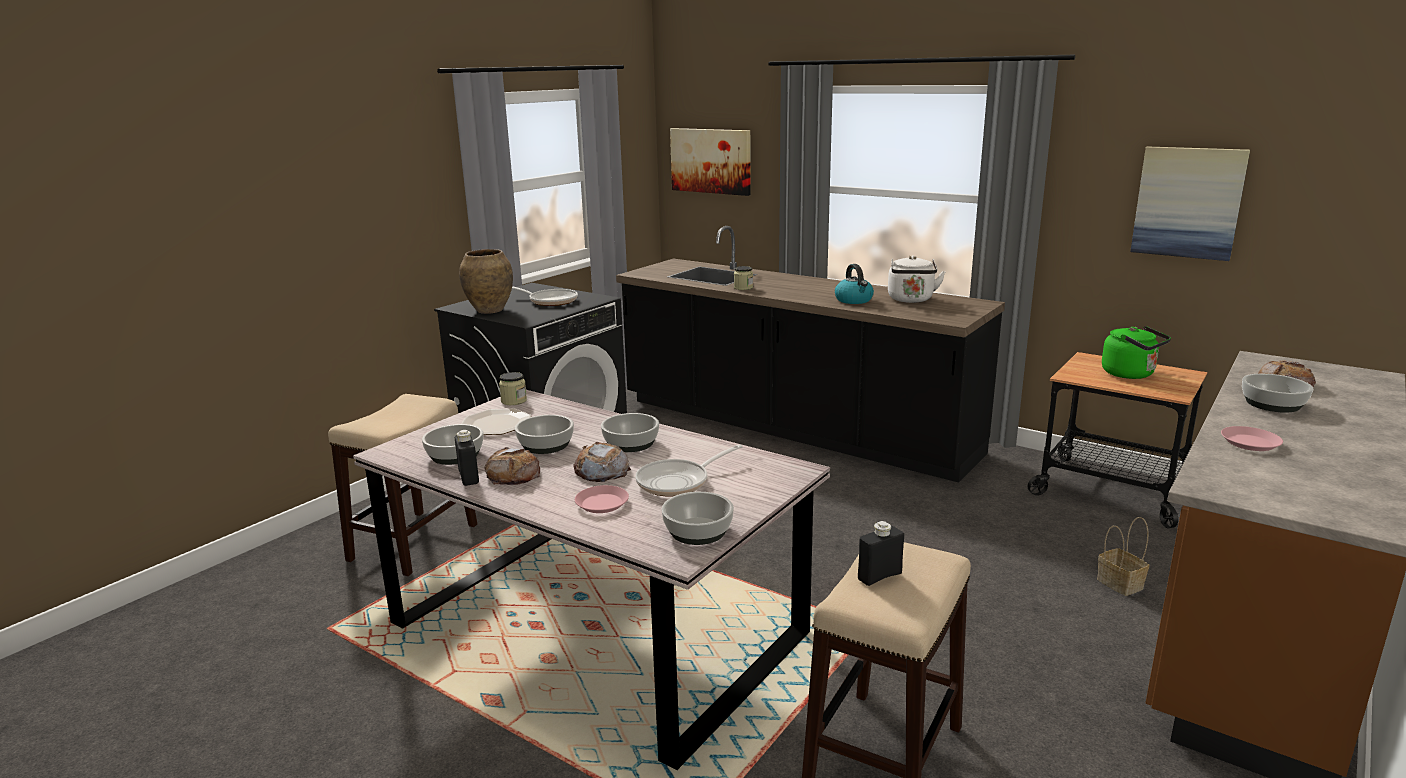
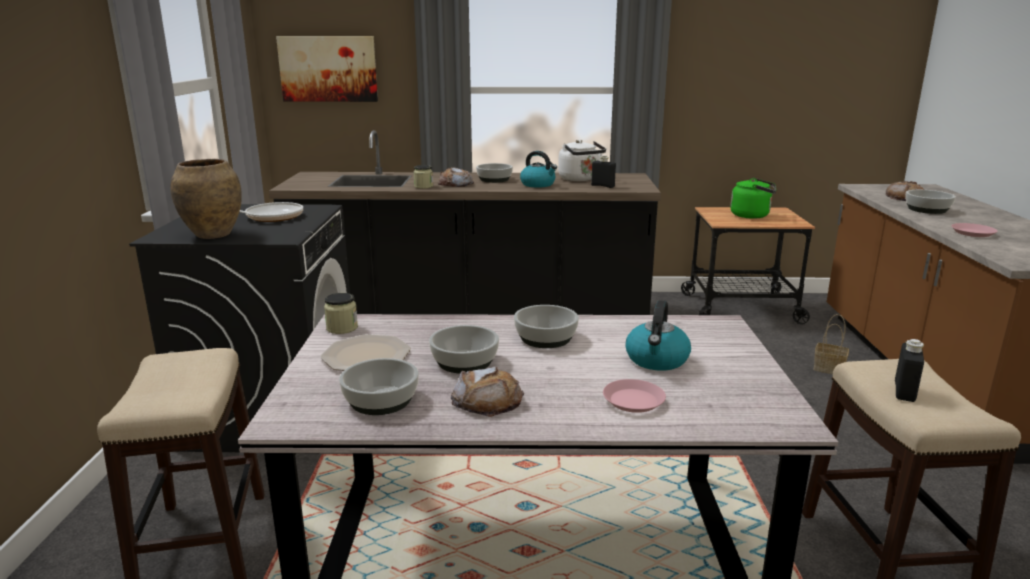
camera: 35 degrees left, 0 degrees up
(468, 477) = (444, 419): black bottle -> black bottle (603, 186)
(601, 470) = (569, 370): bread -> bread (455, 184)
(678, 482) = (657, 360): frying pan -> kettle
(698, 531) = (761, 397): bowl -> bowl (494, 179)
(1188, 202) = (766, 82): picture -> none

